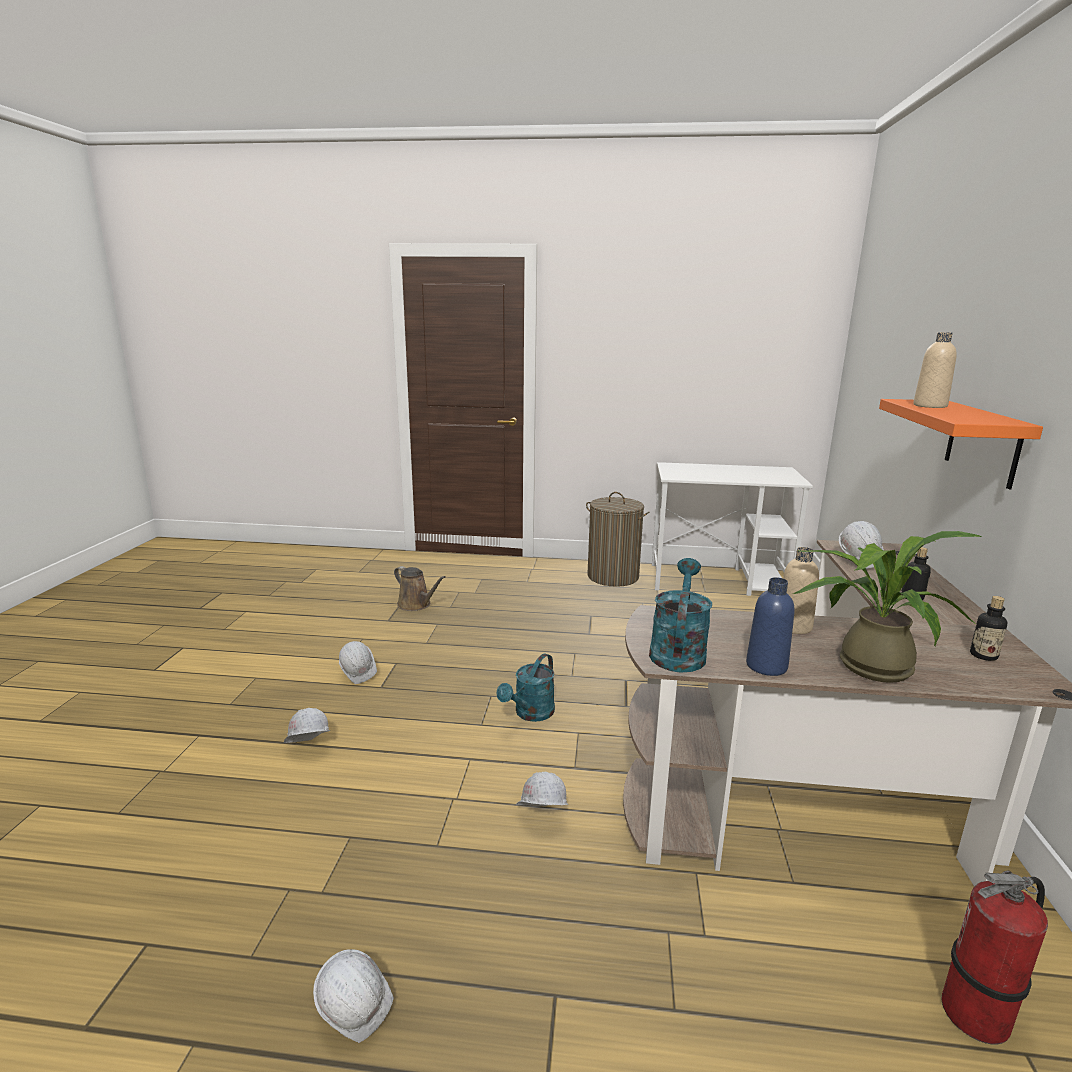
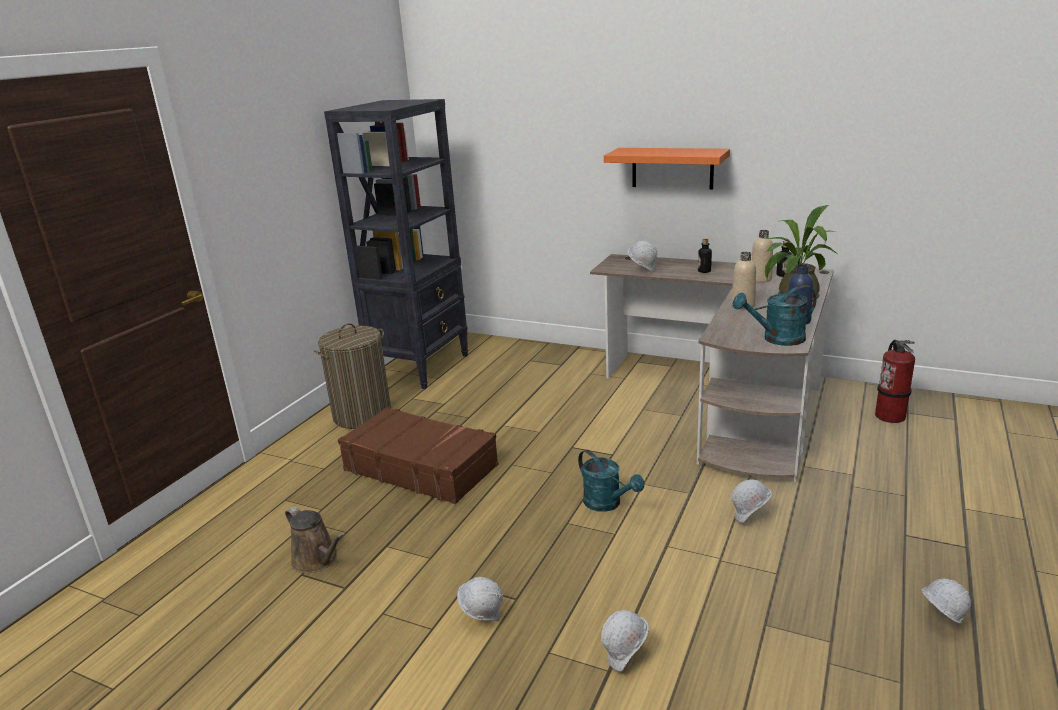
camera: 70 degrees left, 5 degrees up
(416, 605) = (317, 560): brown watering can -> brown watering can turned 75 degrees clockwise
(547, 615) = (421, 467): none -> brown suitcase
(678, 651) = (776, 339): turquoise watering can -> turquoise watering can turned 45 degrees counterclockwise
(719, 580) = (421, 367): white desk -> black bookcase
(930, 406) = (647, 152): beige bottle -> beige bottle (760, 279)

